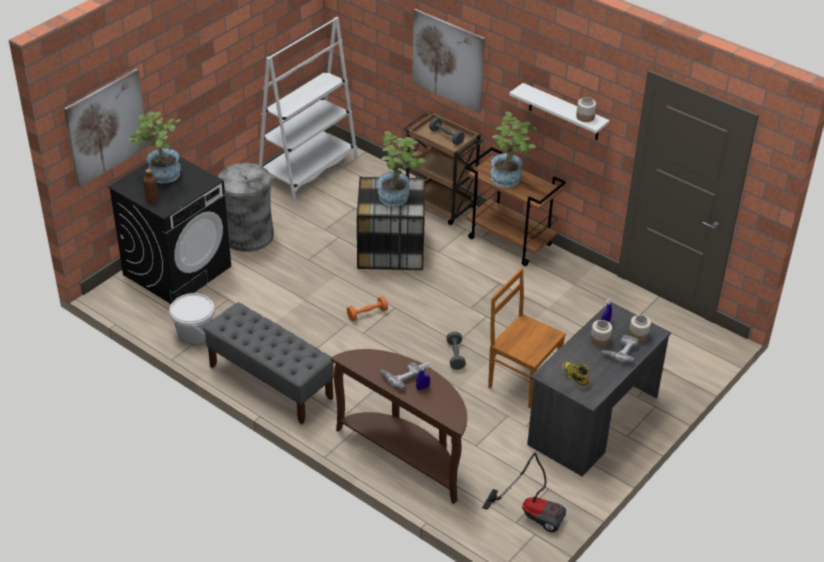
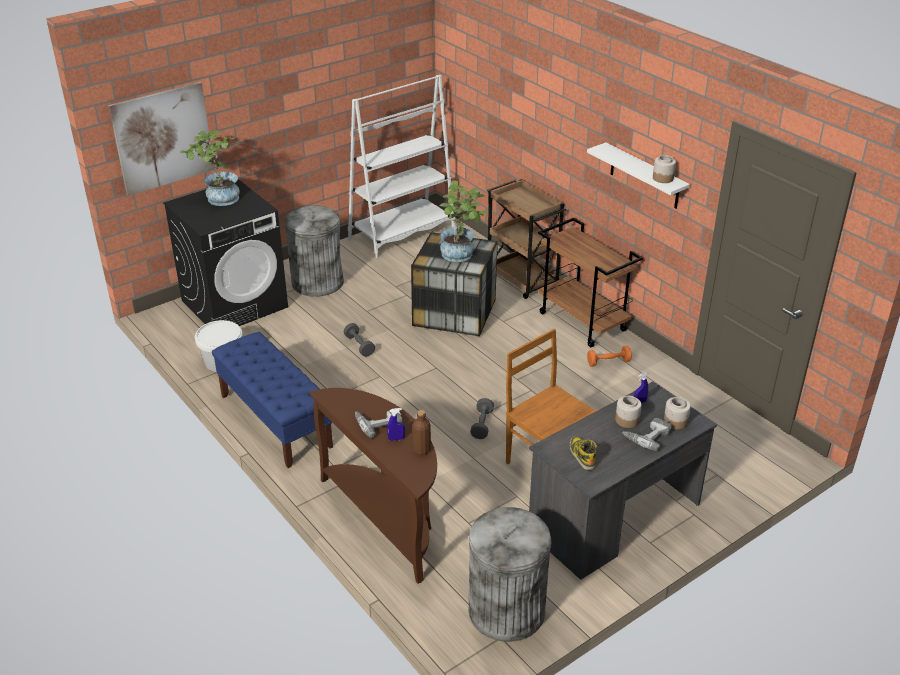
camera: 15 degrees right, 5 degrees down
(152, 199) = (198, 218): brown bottle -> brown bottle (422, 450)
(270, 382) = (275, 420): grey bench -> blue bench
(367, 314) = (404, 370): orange dumbbell -> orange dumbbell (608, 362)
(446, 136) = (529, 202): grey dumbbell -> grey dumbbell (359, 346)
(448, 60) = (537, 120): picture -> none
(510, 180) = (583, 250): potted plant -> none
(532, 512) = (506, 611): vacuum cleaner -> grey trash can

